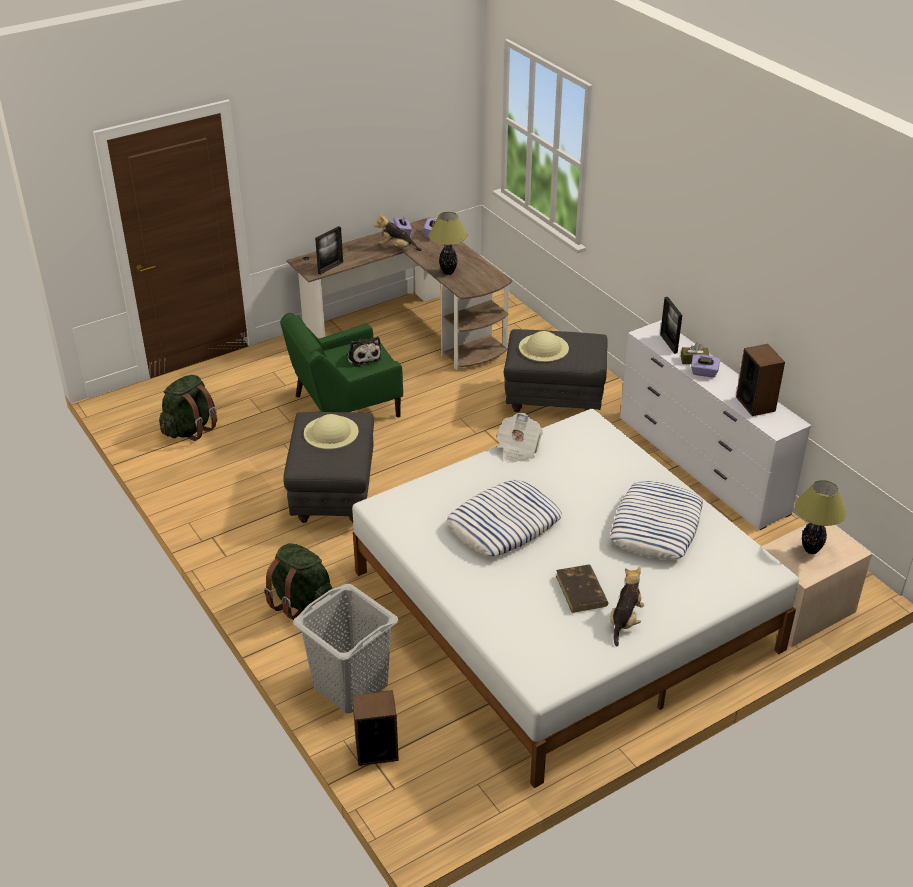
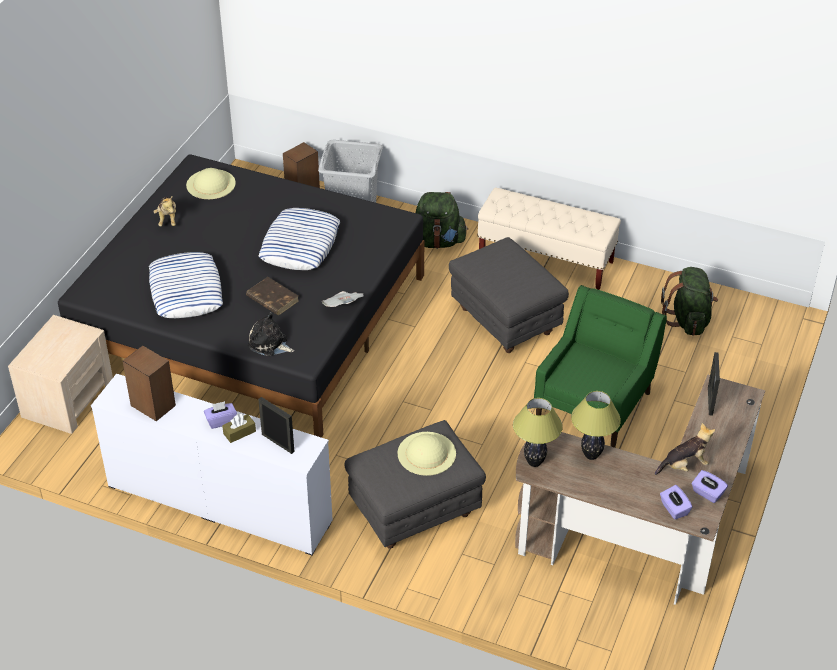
camera: 145 degrees right, 5 degrees up
(227, 532) = (546, 260): none -> beige bench
(331, 432) = (515, 277): beige hat -> beige hat (211, 184)
(363, 357) = (590, 379): plush toy -> plush toy (270, 344)
(562, 610) = (252, 317): white bed -> black bed
(581, 591) = (210, 225): brown book -> brown book (272, 298)
(811, 550) = (59, 347): table lamp -> table lamp (534, 462)

